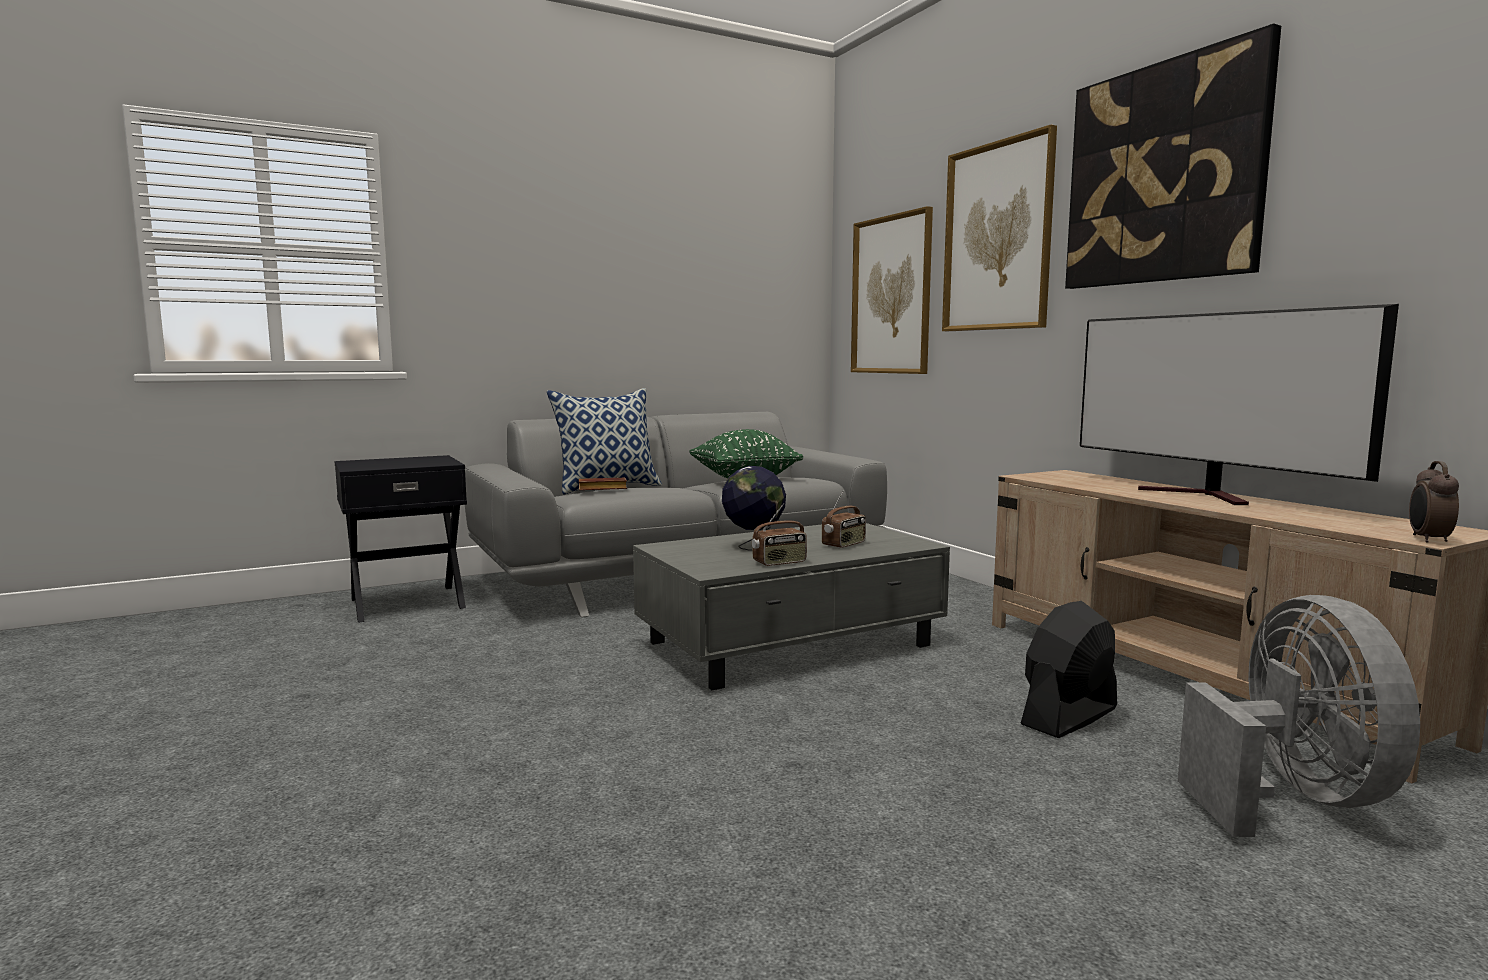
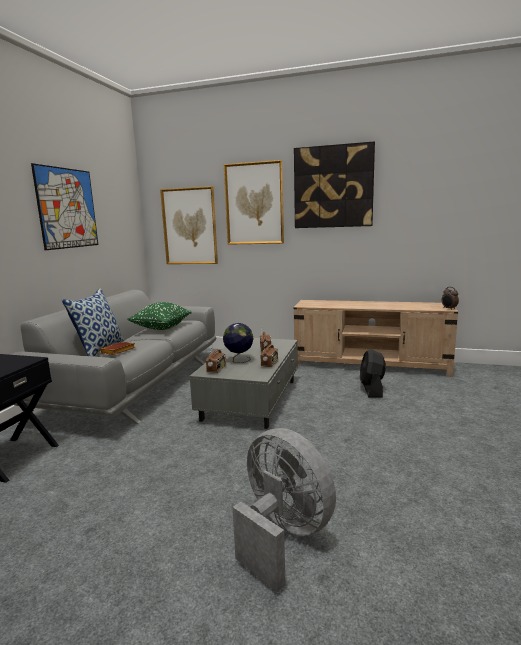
camera: 45 degrees left, 5 degrees up
(642, 255) = (67, 208): none -> picture
(686, 548) = (216, 369): none -> radio
(1205, 496) = (369, 303): television -> none
(1291, 797) = (445, 390): grey fan -> grey fan (282, 535)

